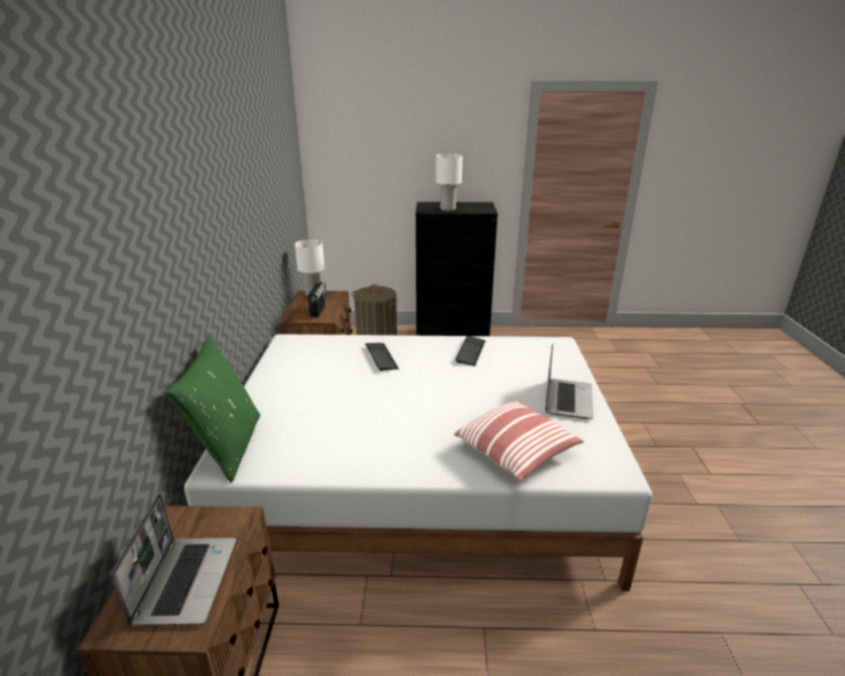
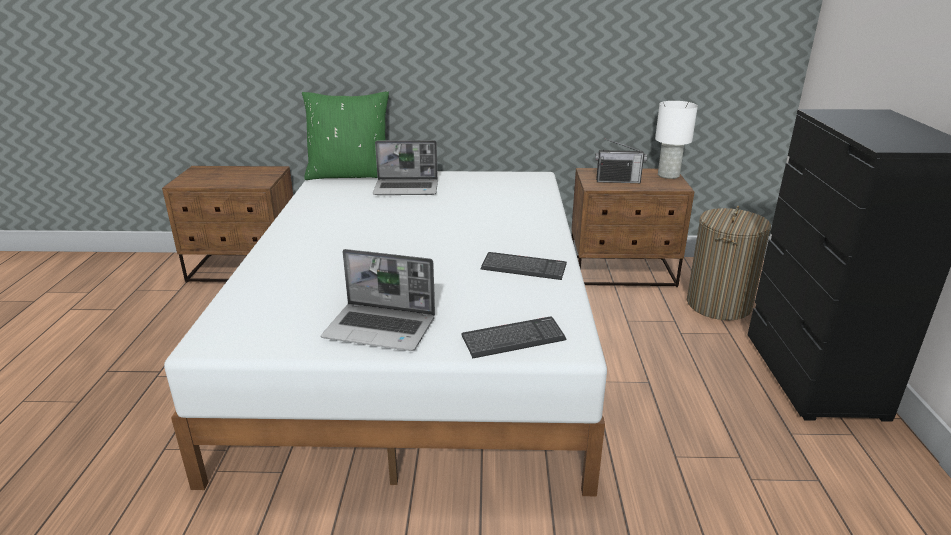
camera: 90 degrees right, 0 degrees up
(186, 580) = (218, 178): laptop -> laptop (407, 189)
(381, 357) = (501, 217): keyboard -> keyboard (513, 339)
(448, 209) = (856, 123): white table lamp -> none
(517, 452) = (283, 283): pillow -> none

